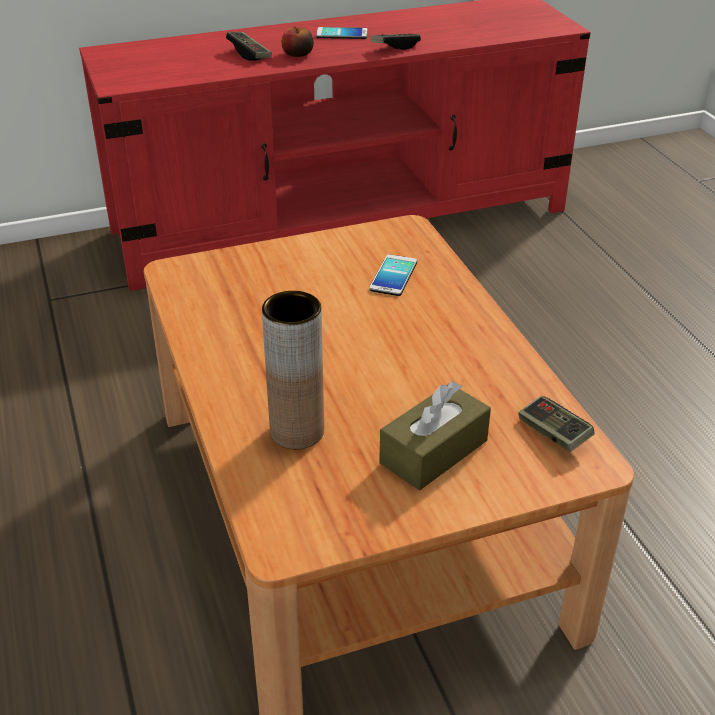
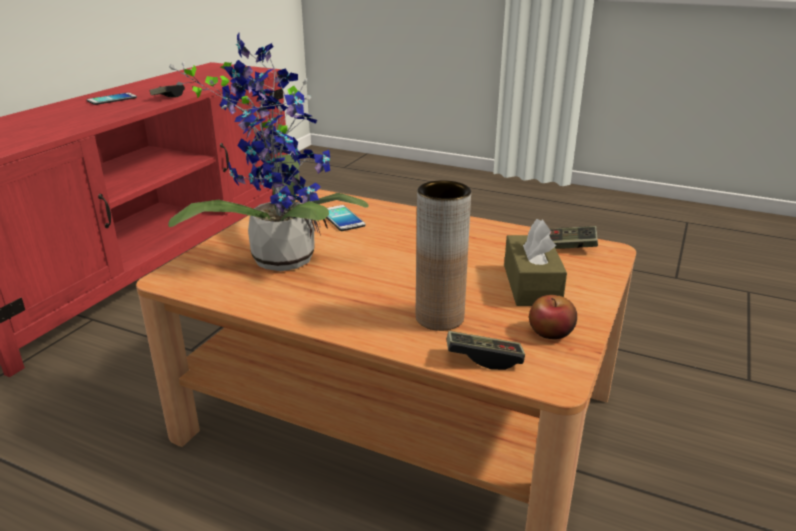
camera: 45 degrees left, 10 degrees down
(249, 54) = (52, 122): game controller -> game controller (484, 358)
(279, 292) = (281, 256): none -> potted plant
(297, 54) = (96, 114): apple -> apple (551, 332)

